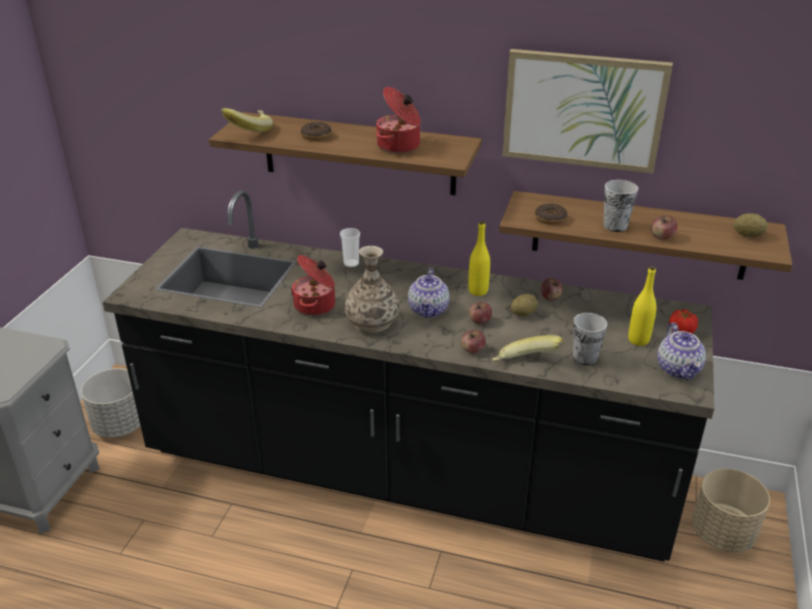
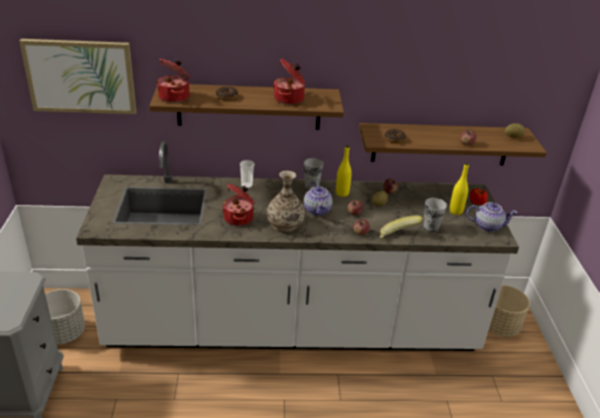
camera: 20 degrees left, 0 degrees up
(249, 131) = (175, 97): banana -> cooking pot
(405, 474) = (292, 328): black counter -> white counter
(583, 110) = (407, 65): picture -> picture (81, 76)
(615, 226) = (436, 139): cup -> cup (311, 185)
(679, 369) = (488, 226): teapot -> teapot turned 60 degrees counterclockwise

